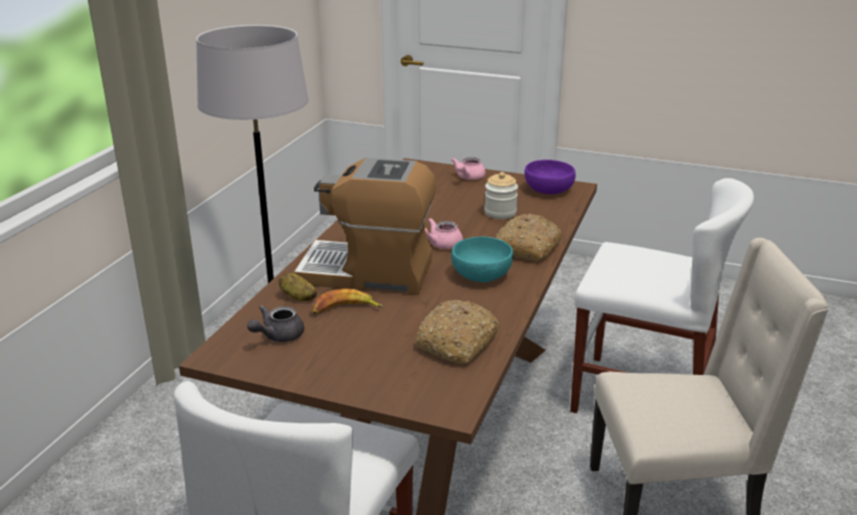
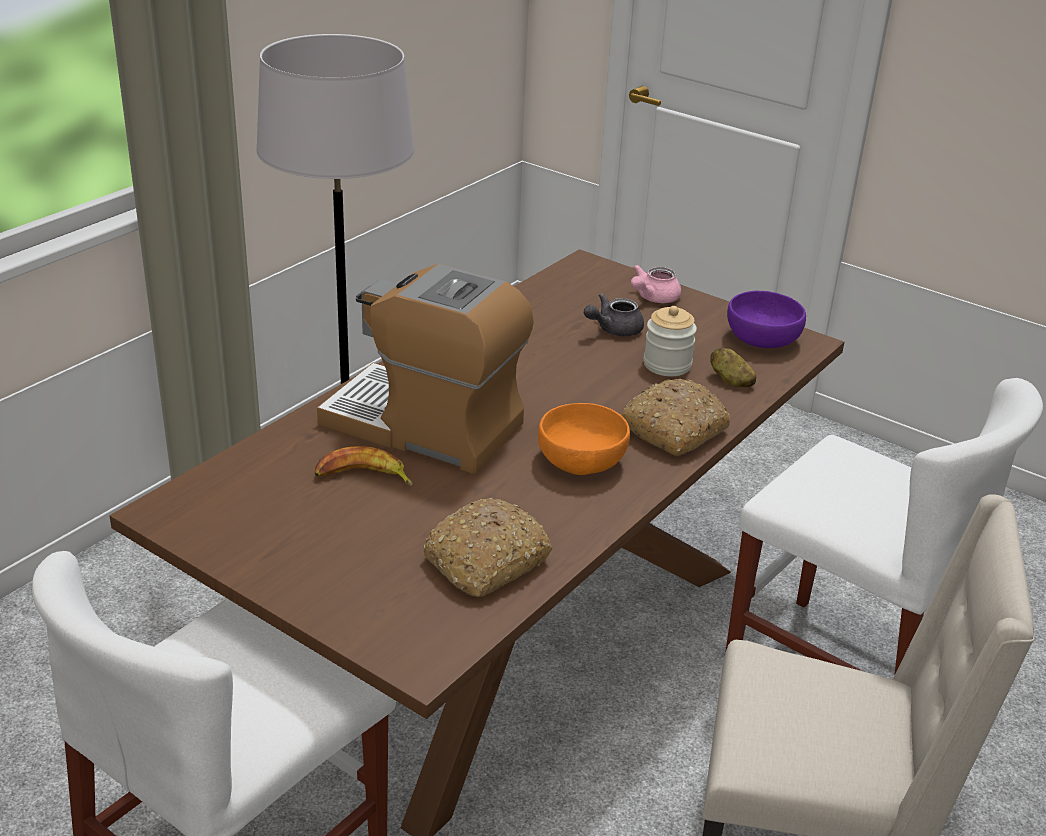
camera: 15 degrees right, 5 degrees up
(277, 336) = (254, 499): grey teapot -> grey teapot (613, 329)
(297, 297) = (311, 445): potato -> potato (730, 380)
(440, 244) = (550, 401): pink teapot -> none
(482, 274) = (582, 460): turquoise bowl -> orange bowl

